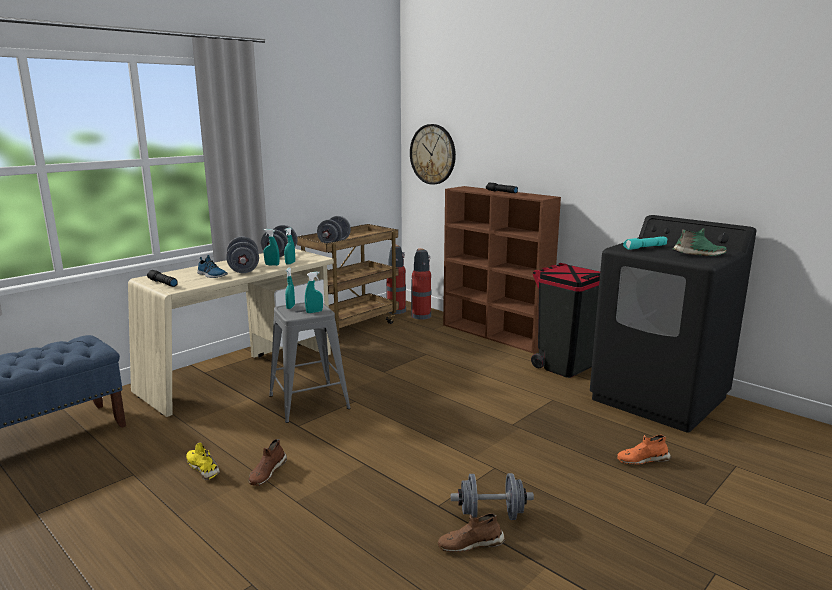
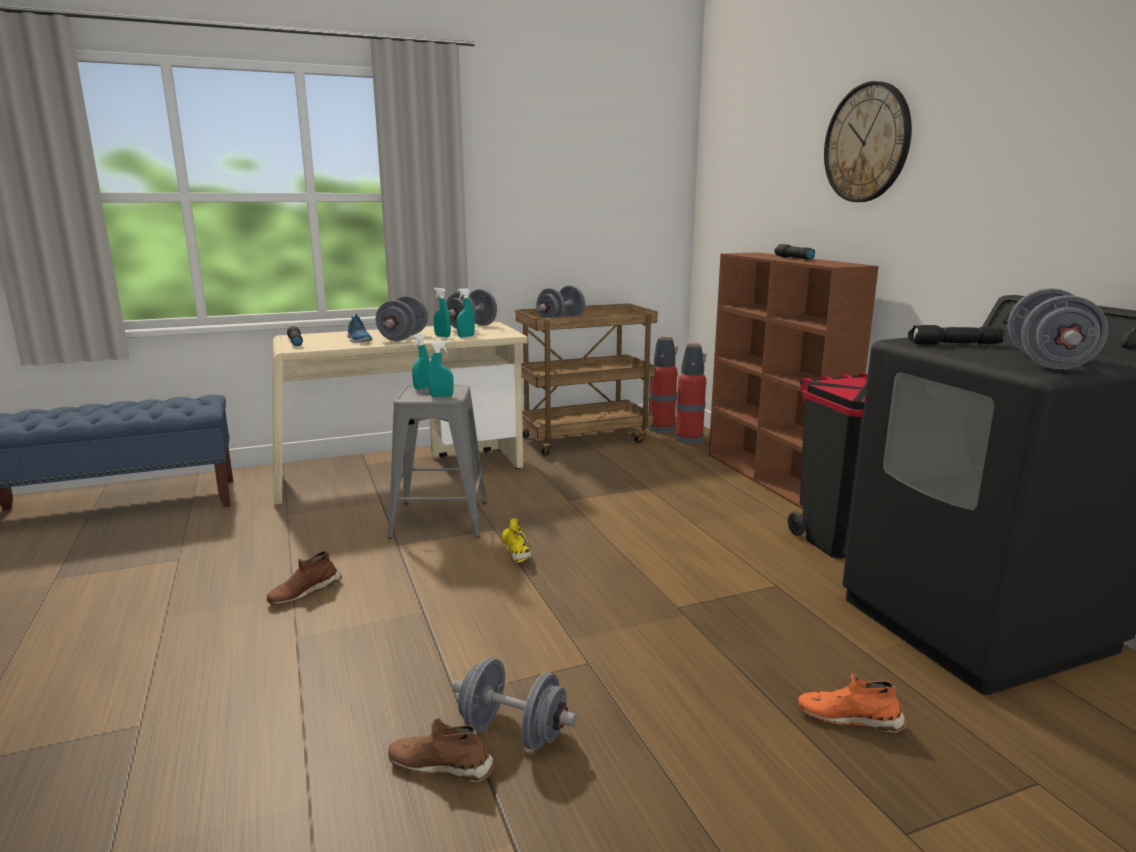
camera: 25 degrees right, 0 degrees up
(204, 468) = (248, 570): yellow shoe -> yellow shoe (517, 551)
(433, 154) = (727, 207): wall clock -> wall clock (867, 143)
(645, 247) = (954, 344): turquoise flashlight -> black flashlight
(699, 255) = (1048, 362): green shoe -> grey dumbbell

